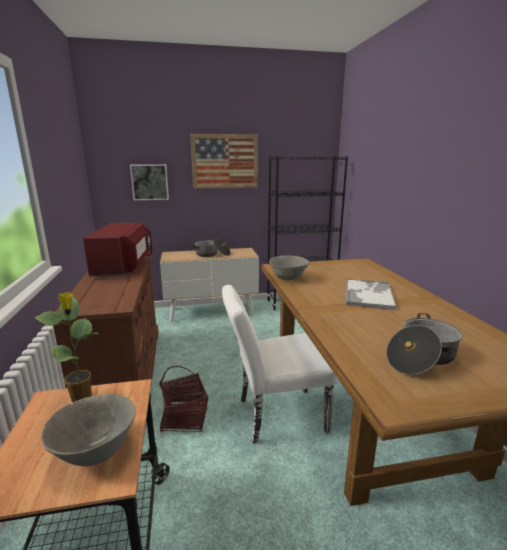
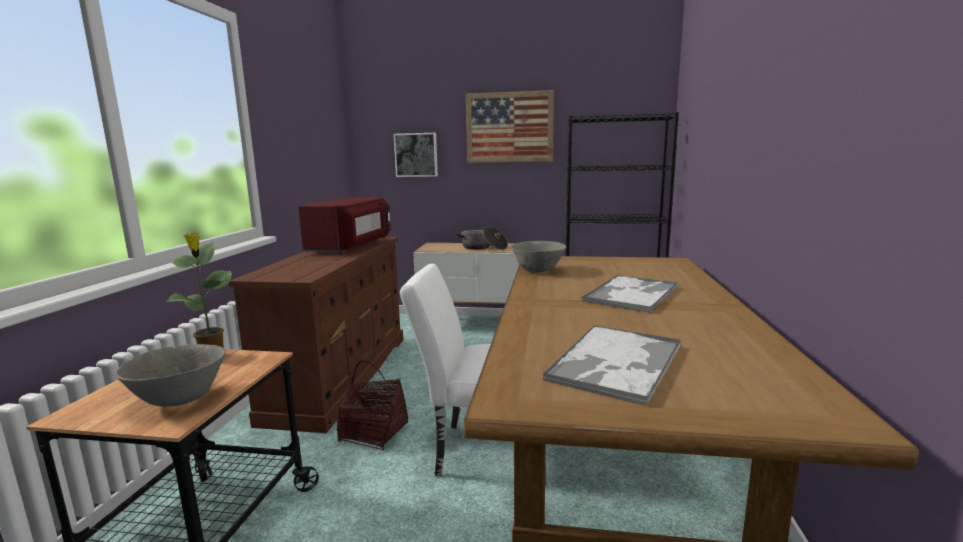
camera: 20 degrees right, 5 degrees down
(421, 358) = (615, 363): cooking pot -> tray

